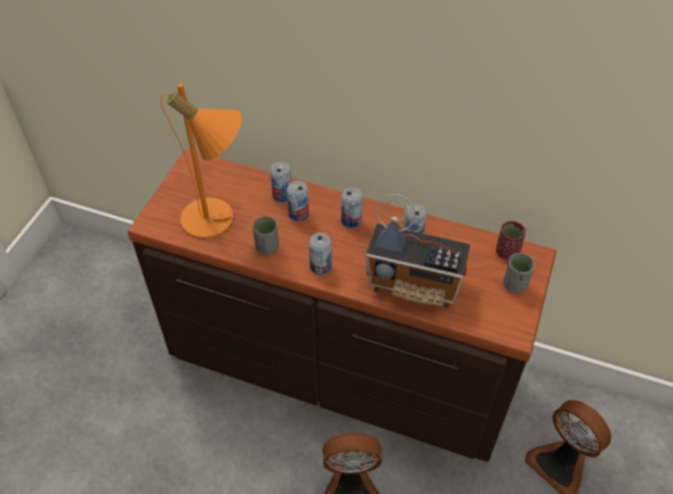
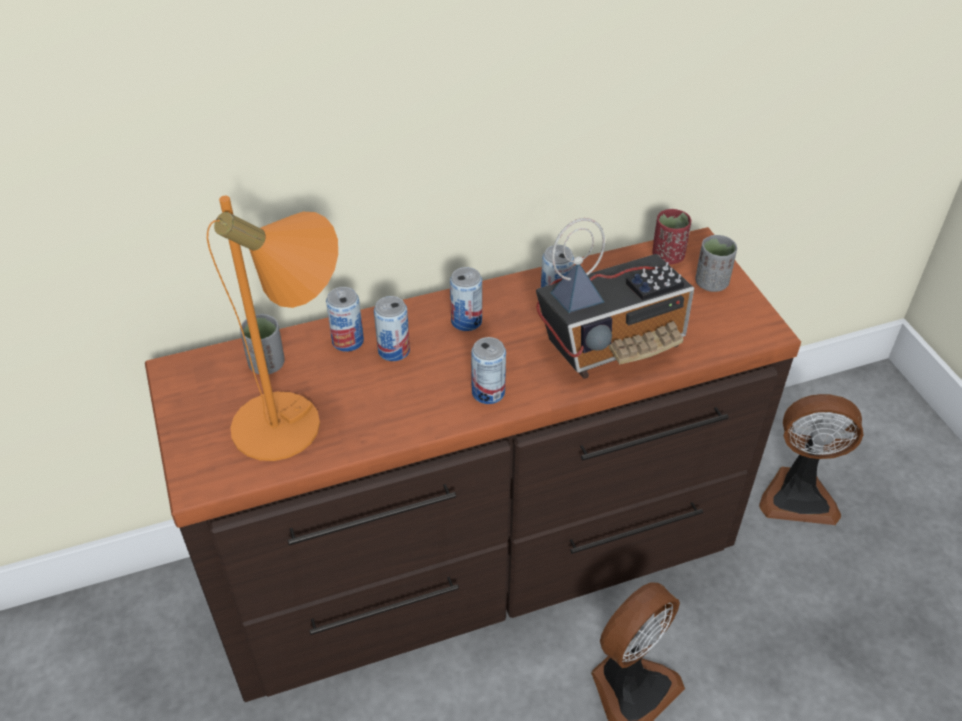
camera: 40 degrees left, 5 degrees down
(267, 247) = (397, 411): grey cup -> grey cup (267, 364)

